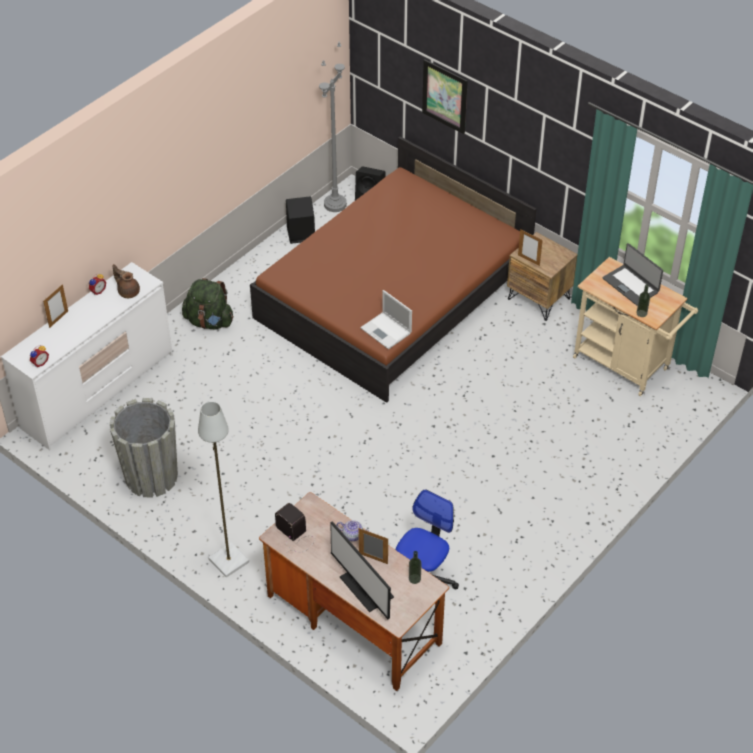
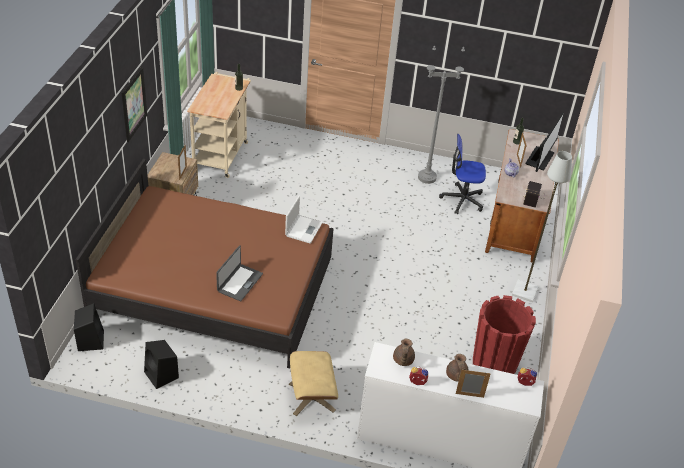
camera: 120 degrees left, 5 degrees down
(85, 320) = (456, 376): none -> brown teapot
(151, 477) = (494, 364): grey planter -> red planter
(209, 321) = (311, 397): green backpack -> beige ottoman
(335, 204) = (106, 364): grey floor lamp -> grey floor lamp (426, 177)
(445, 96) = (87, 169): picture -> picture (134, 104)
(631, 285) = (212, 96): laptop -> laptop (239, 282)

